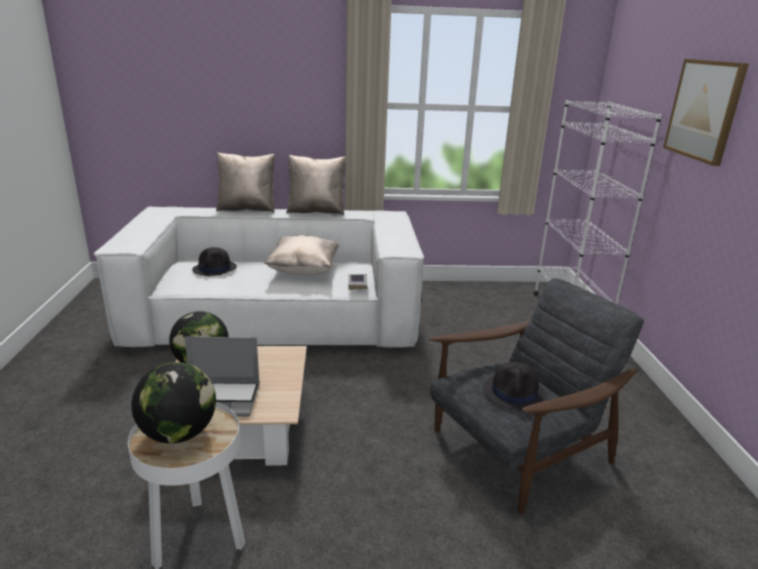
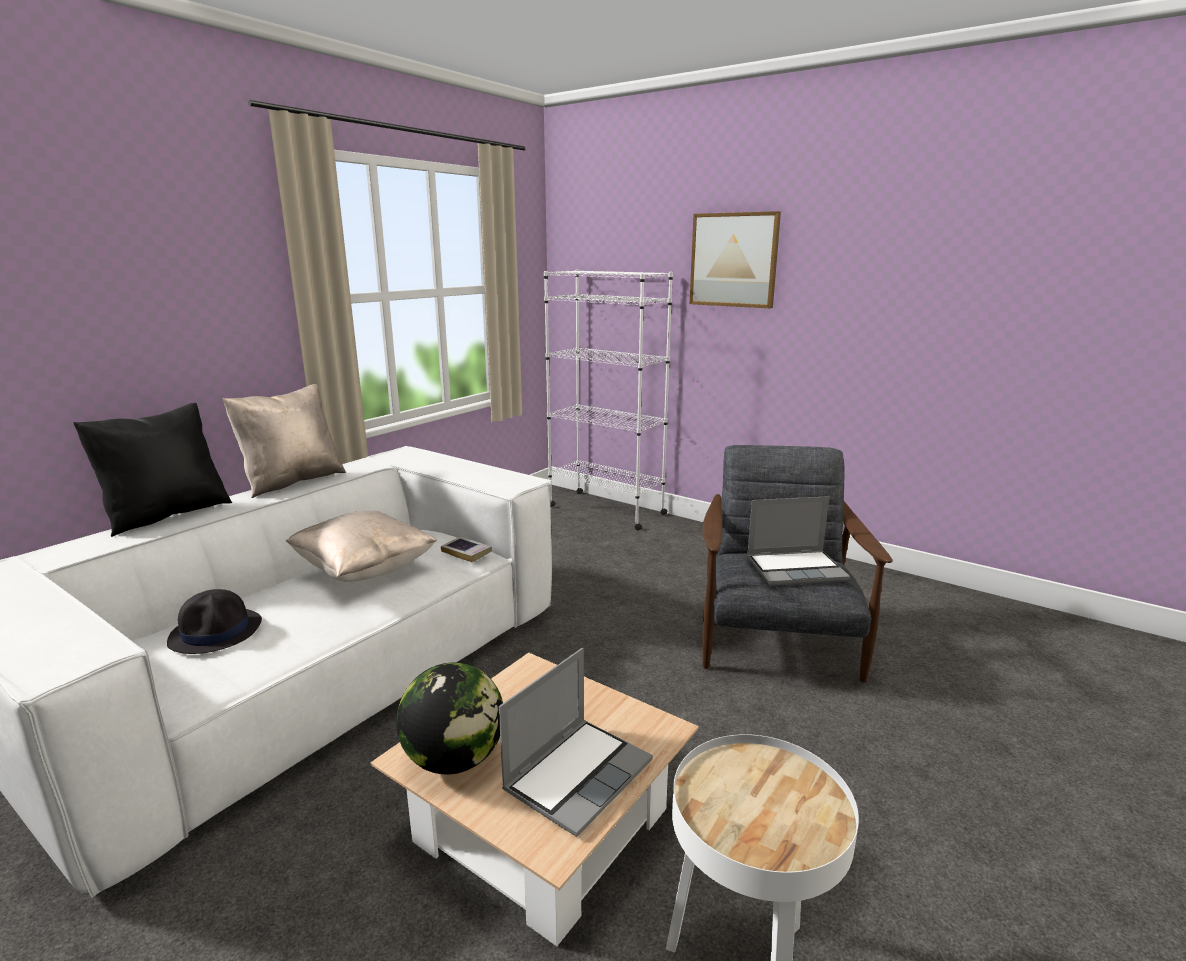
camera: 50 degrees left, 5 degrees down
(179, 434) = (752, 808): globe -> none
(247, 209) = (167, 514): beige pillow -> black pillow
(514, 393) = (796, 569): black hat -> laptop

